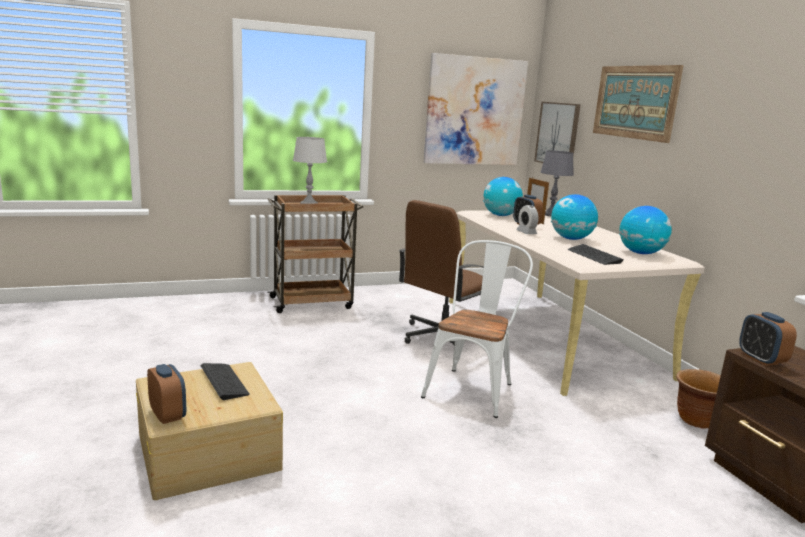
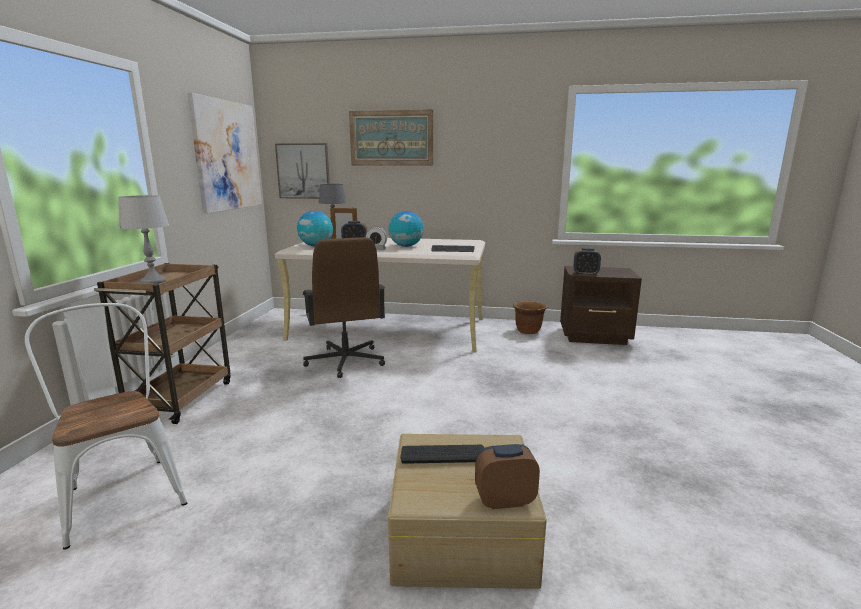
camera: 60 degrees left, 0 degrees up
(473, 388) = (441, 375): white chair -> white chair (122, 492)
(640, 253) = (455, 243): globe -> none

